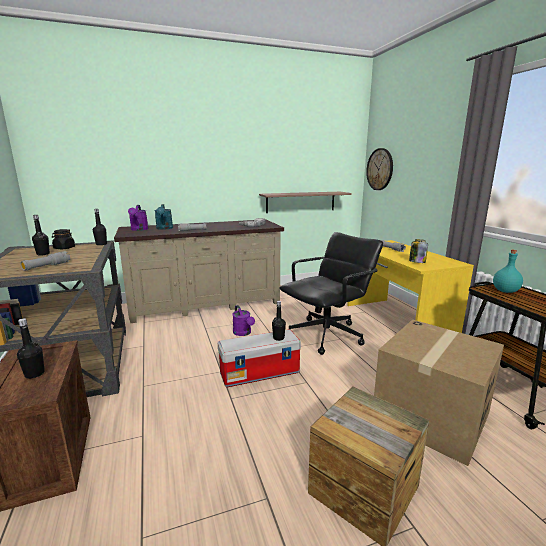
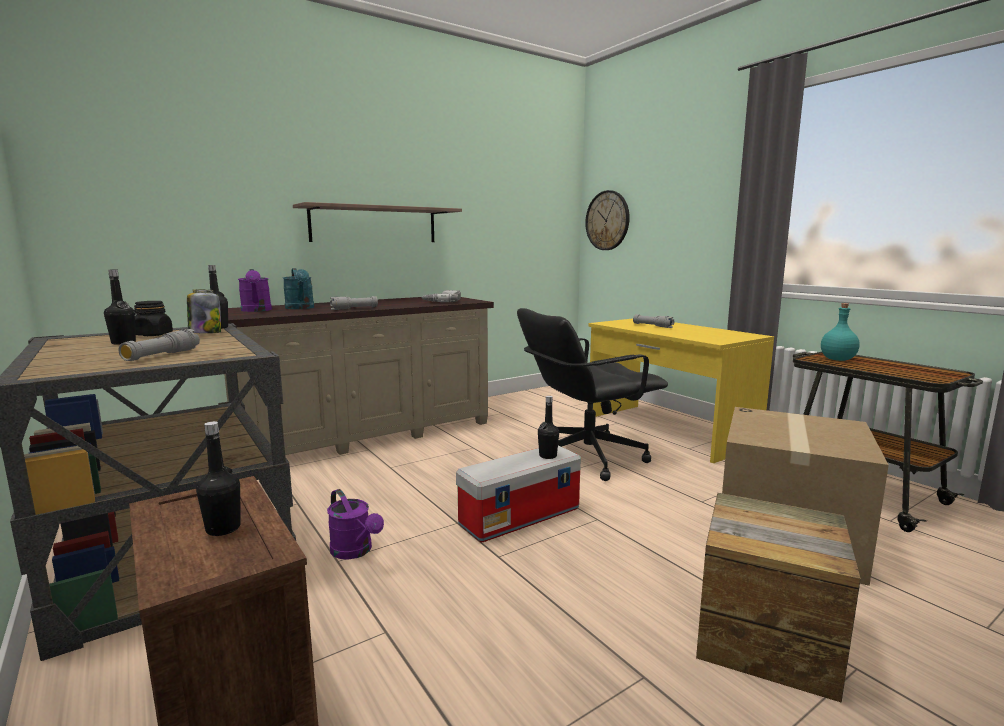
camera: 15 degrees left, 5 degrees down
(243, 333) = (458, 467): purple watering can -> purple watering can (355, 551)
(300, 202) = (498, 268): shelf -> shelf (374, 225)
(327, 335) = (586, 457): black office chair -> black office chair turned 150 degrees counterclockwise
(416, 261) = (702, 336): jar -> jar (205, 333)

